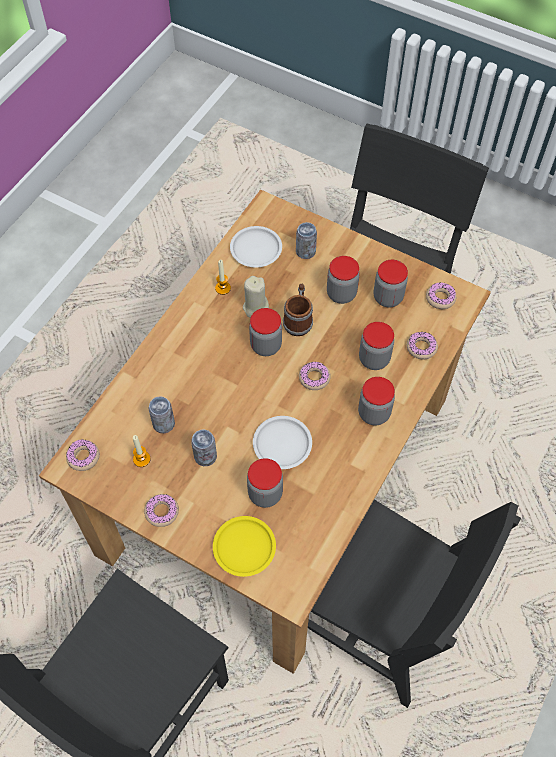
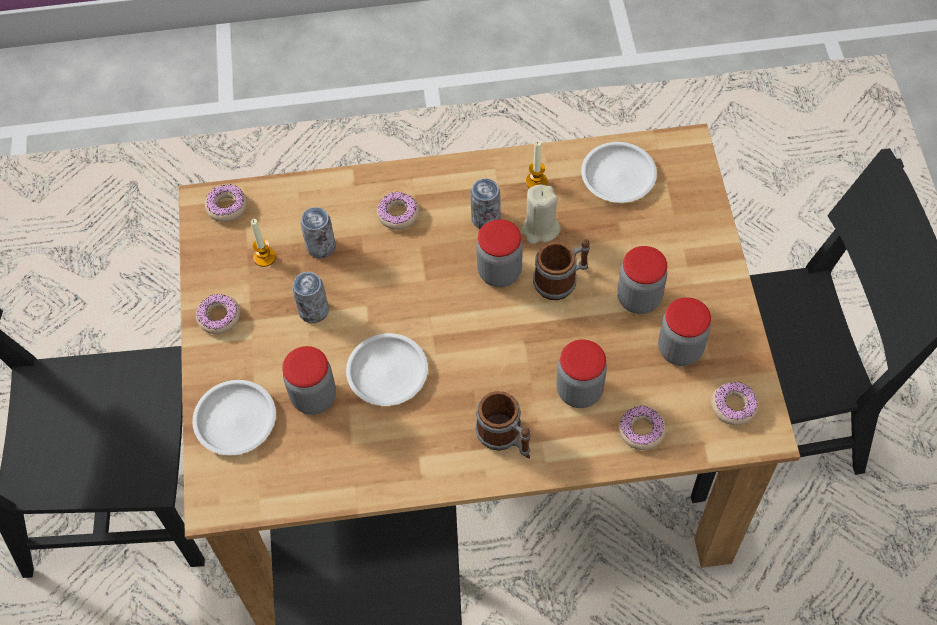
camera: 55 degrees right, 0 degrees up
(244, 547) = (235, 419): yellow plate -> white plate
(305, 251) = (663, 224): can -> can (485, 219)
(314, 378) = (499, 347): donut -> donut (398, 214)
(374, 413) = (505, 438): jar -> mug

